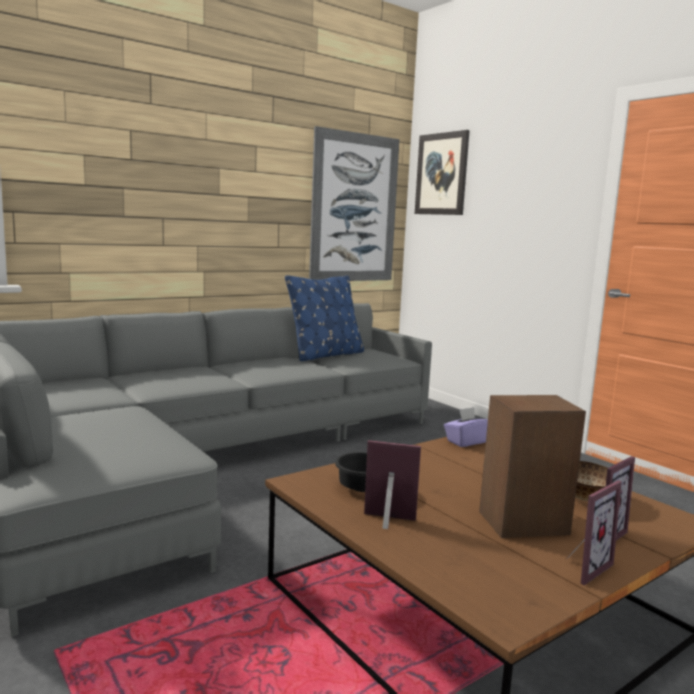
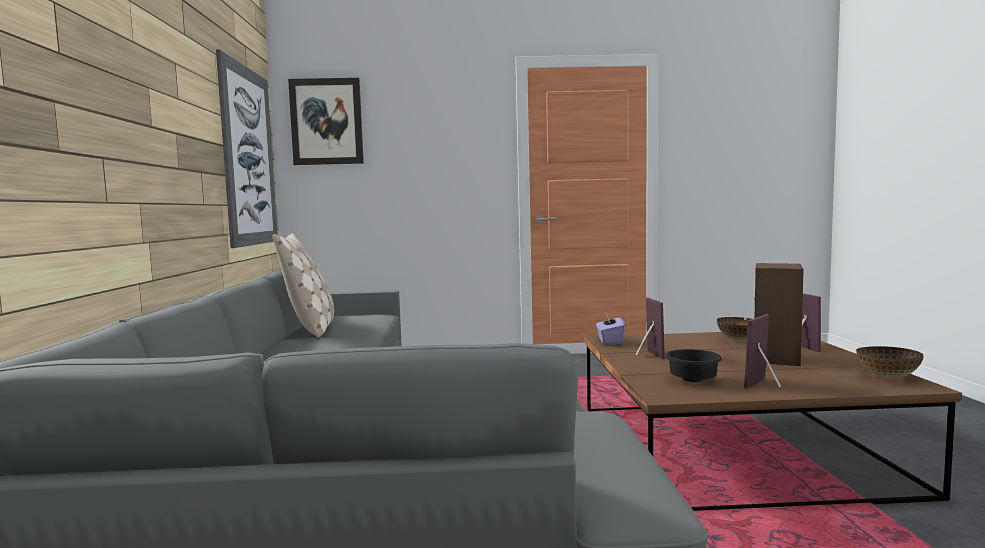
camera: 55 degrees left, 5 degrees down
(325, 355) = (310, 329): blue pillow -> beige pillow
(524, 595) = (887, 376): none -> bowl
(582, 567) = (846, 360): picture frame -> picture frame (646, 355)

